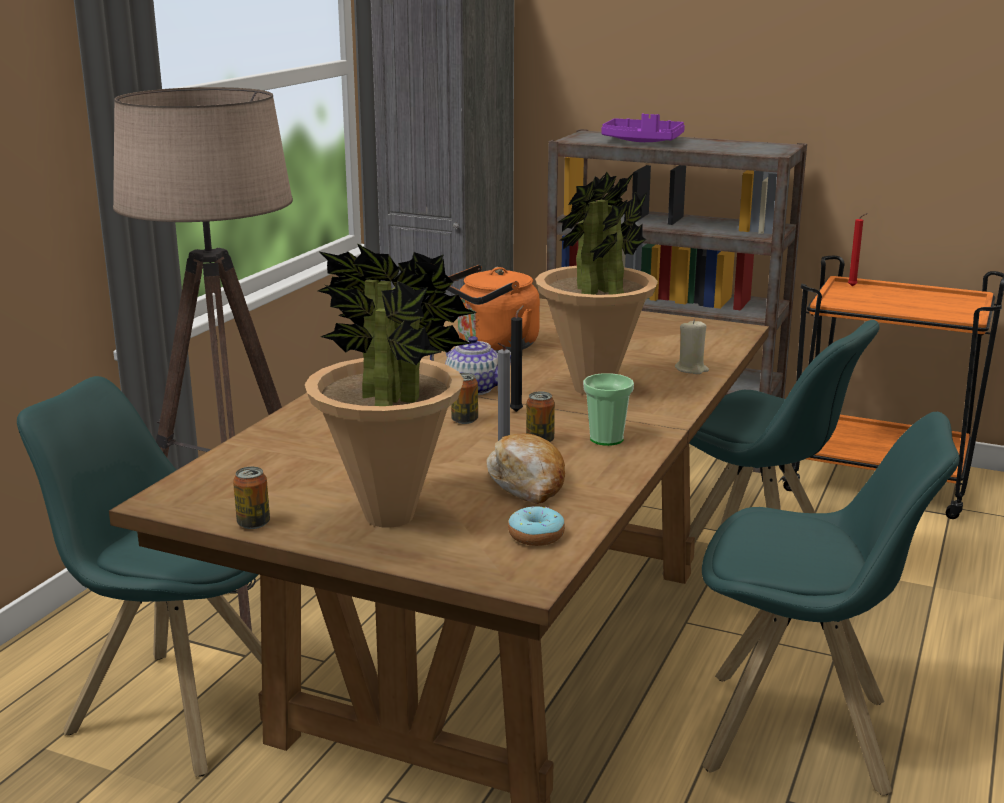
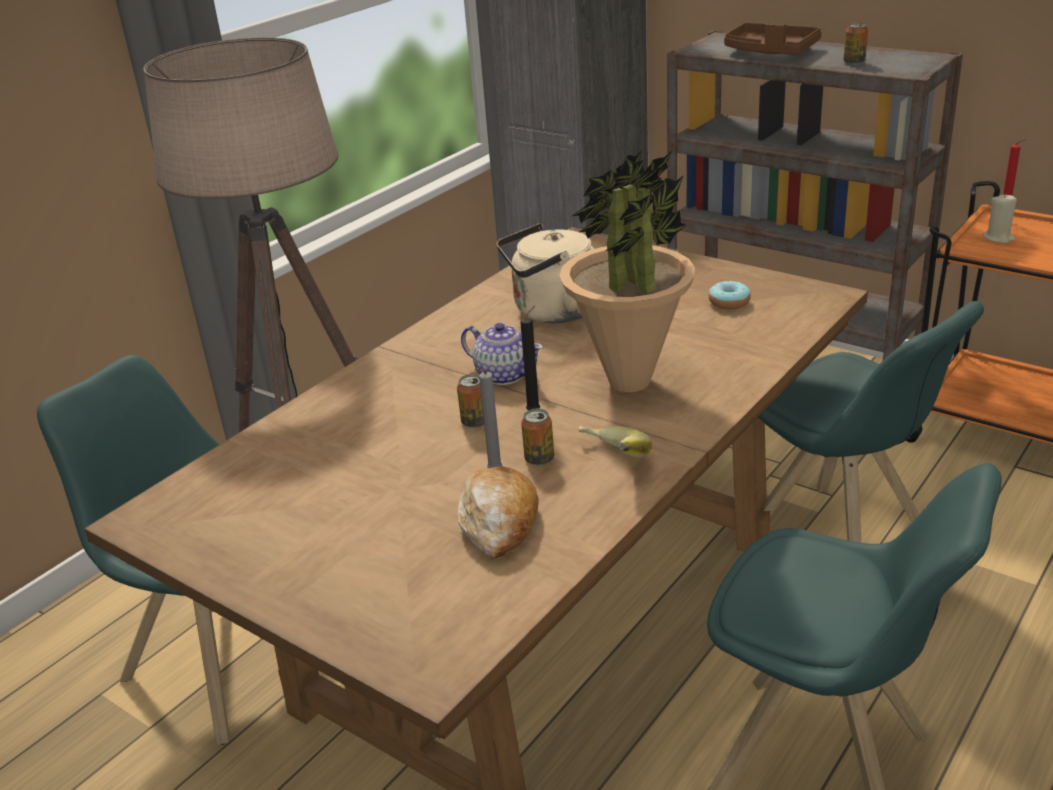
camera: 15 degrees right, 10 degrees up
(253, 523) = (204, 560): can -> can (854, 62)
(390, 516) = (339, 562): potted plant -> none
(493, 346) = (551, 312): orange kettle -> beige kettle
(536, 536) = (472, 607): donut -> donut (729, 302)
(606, 439) = (611, 461): cup -> banana
(642, 141) = (770, 52): purple tray -> brown tray
(691, 369) = (750, 356): beige candle -> beige candle (998, 238)

